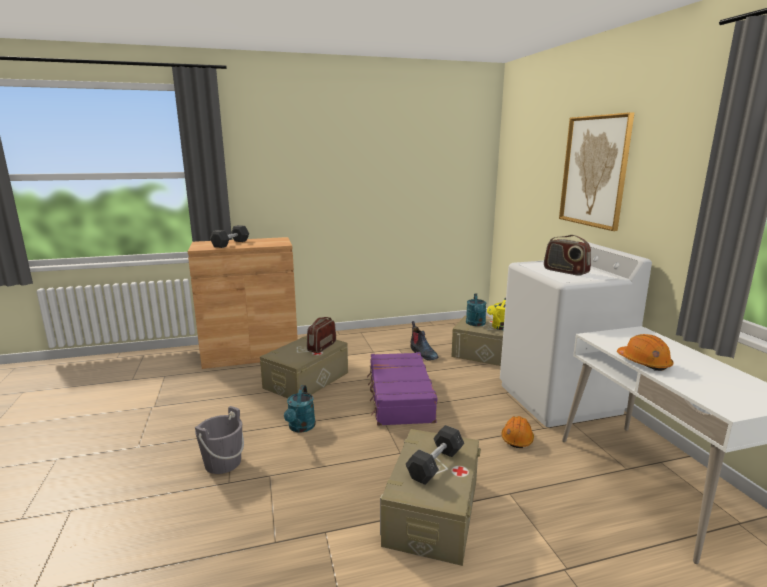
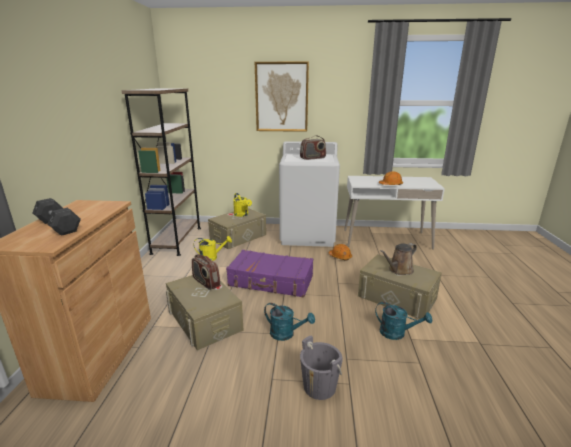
camera: 70 degrees left, 5 degrees up
(422, 354) = (212, 258): boot -> yellow watering can
(435, 464) = (399, 270): grey dumbbell -> brown watering can
(442, 328) = (177, 240): none -> brown bookcase
(476, 324) = (228, 219): turquoise watering can -> turquoise watering can (397, 333)

